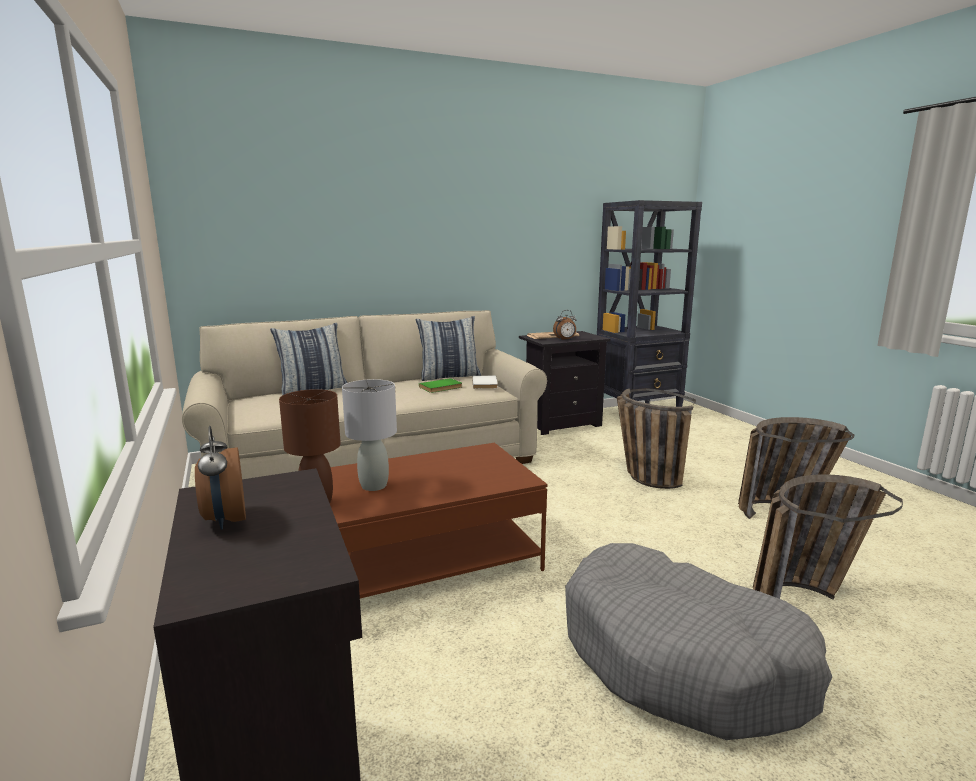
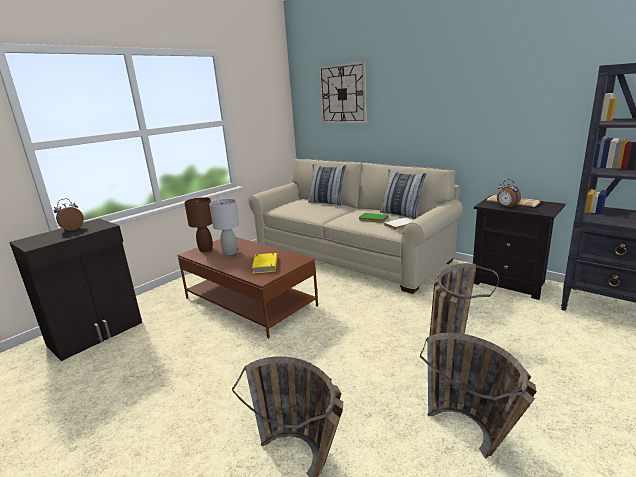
camera: 65 degrees right, 5 degrees up
(291, 210) = (342, 94): none -> wall clock
(474, 470) = (265, 265): none -> yellow book
(682, 658) = (202, 406): grey dog bed -> none

